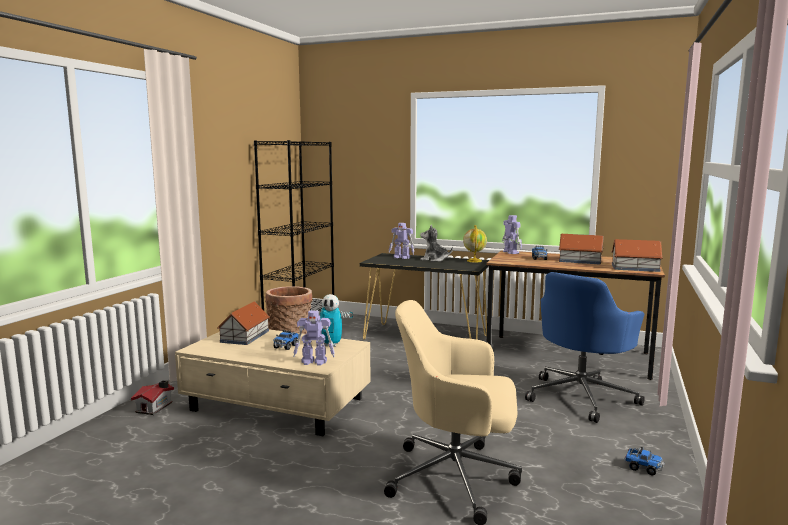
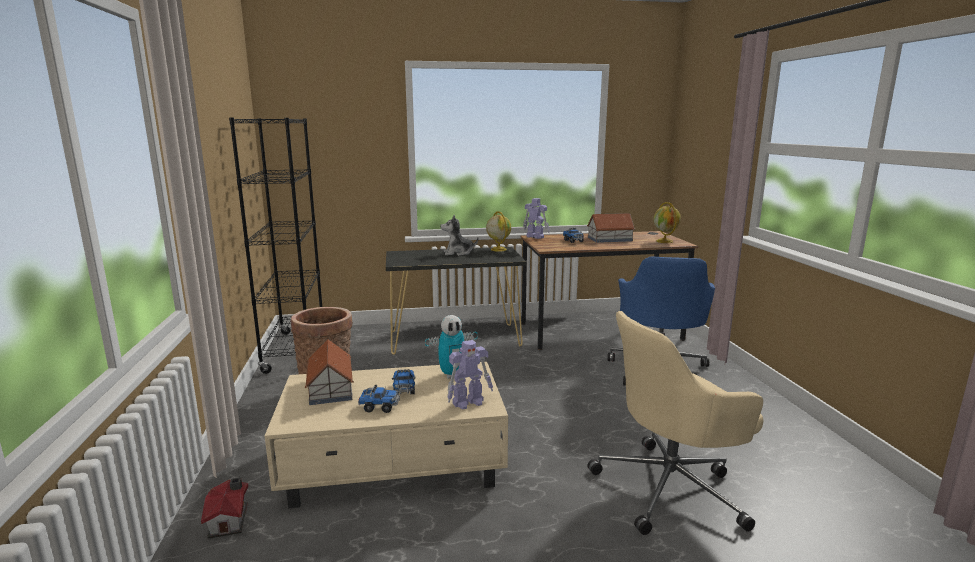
camera: 30 degrees left, 5 degrees up
(402, 257) = (419, 254): toy robot -> none
(635, 268) = (665, 241): toy house -> globe
(643, 468) = (778, 425): toy truck -> toy truck (379, 407)

